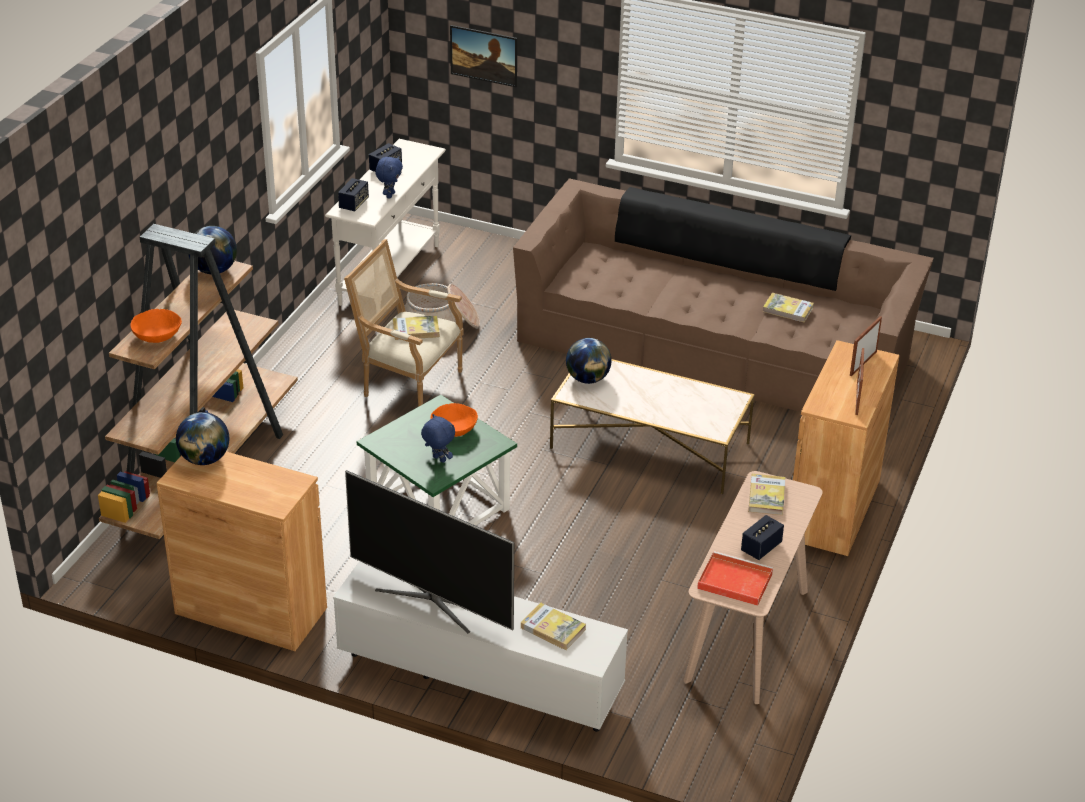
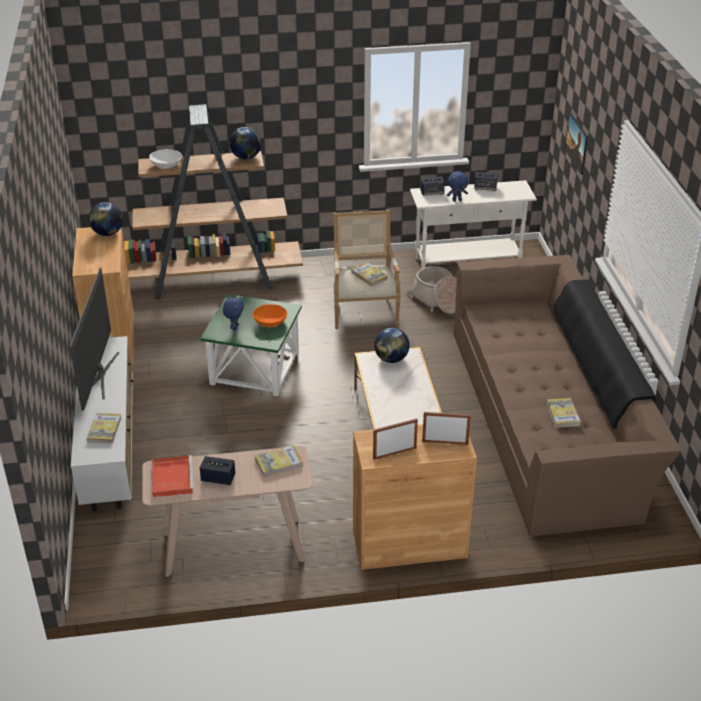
camera: 60 degrees right, 0 degrees up
(157, 335) = (166, 165): orange bowl -> white bowl

